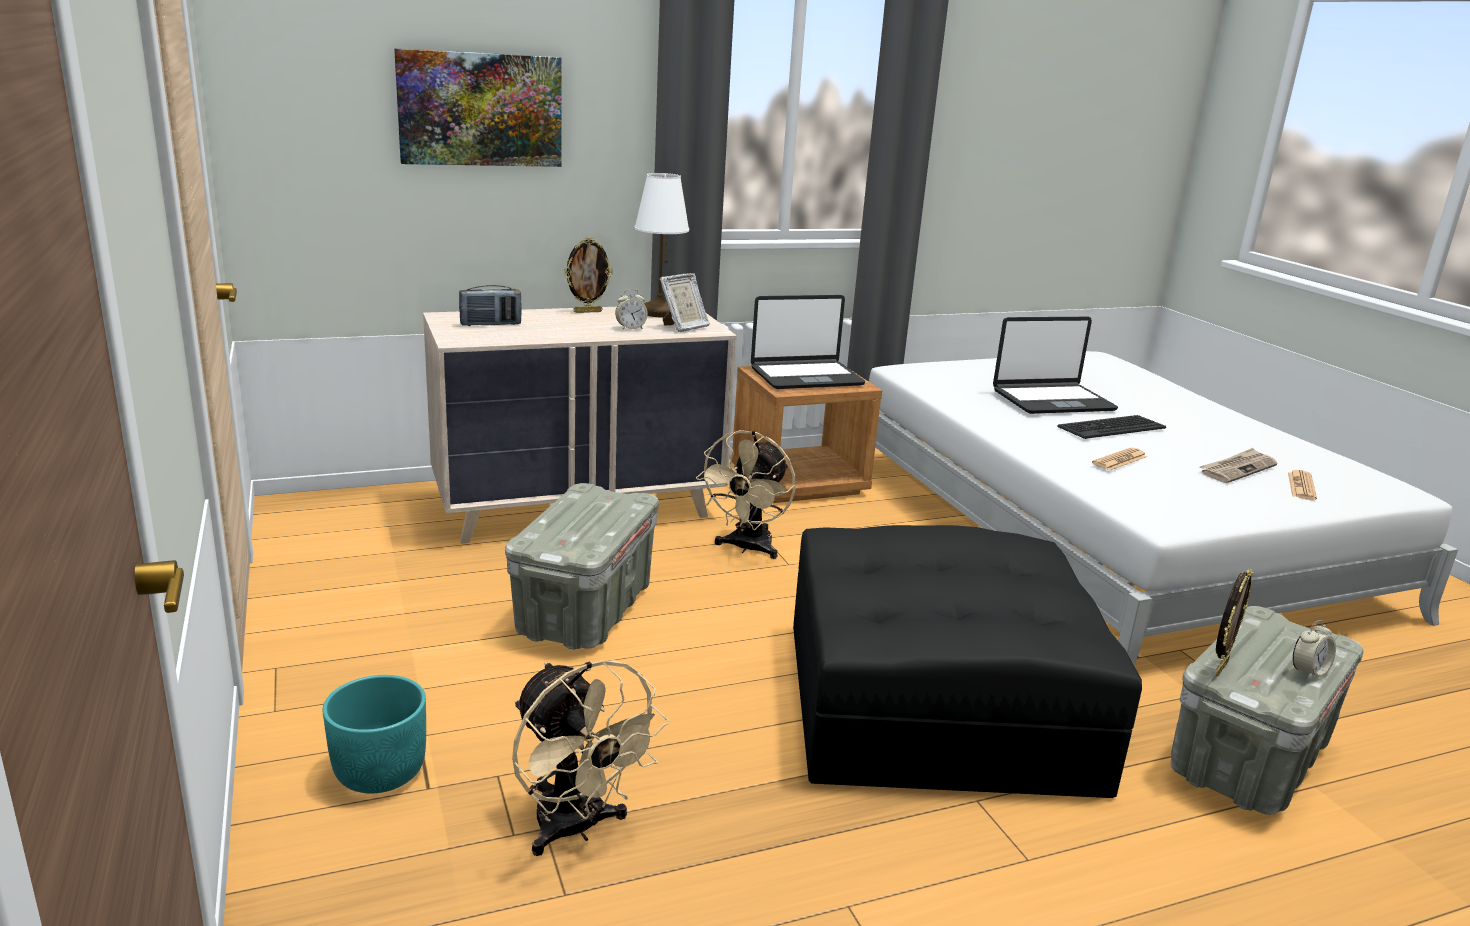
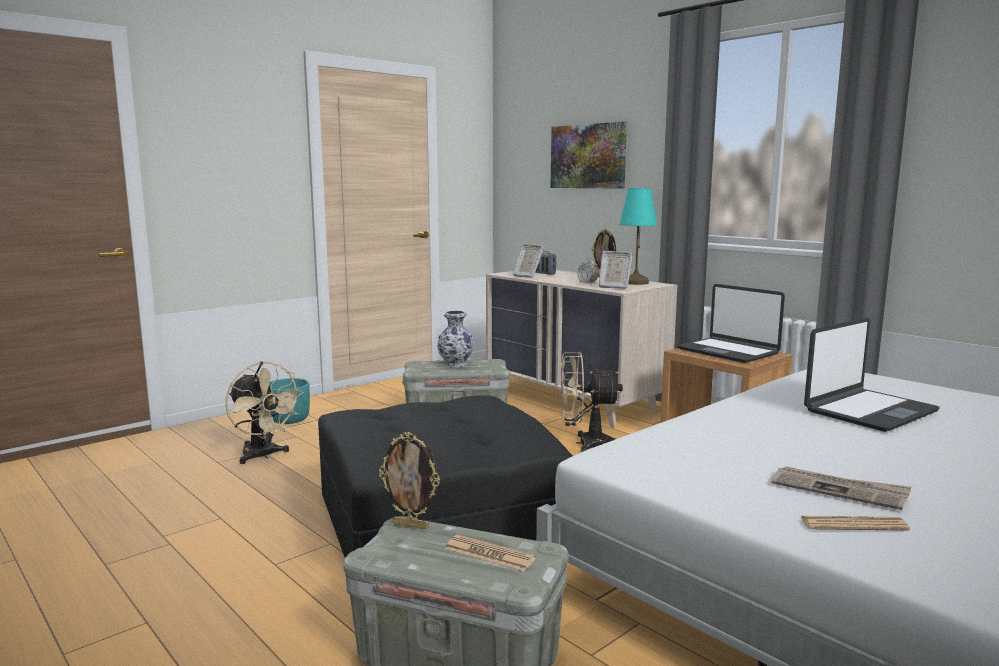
camera: 70 degrees right, 10 degrees down
(515, 336) = (527, 276): none -> picture frame
(576, 829) = (263, 456): beige fan -> beige fan turned 75 degrees counterclockwise
(583, 517) = (455, 364): none -> vase
(658, 313) = (635, 282): white table lamp -> turquoise table lamp
(1052, 400) = (869, 411): laptop -> laptop turned 90 degrees counterclockwise
(1111, 428) = (835, 433): keyboard -> none
(1119, 460) = (739, 439): newspaper -> newspaper (489, 554)
(1308, 672) = (434, 563): alarm clock -> none

